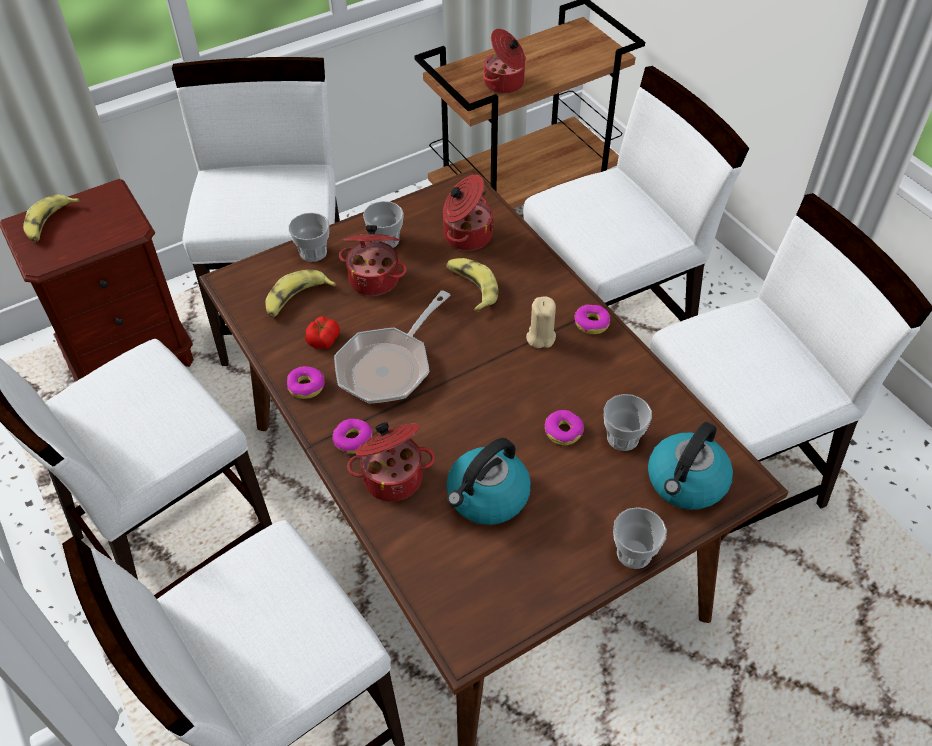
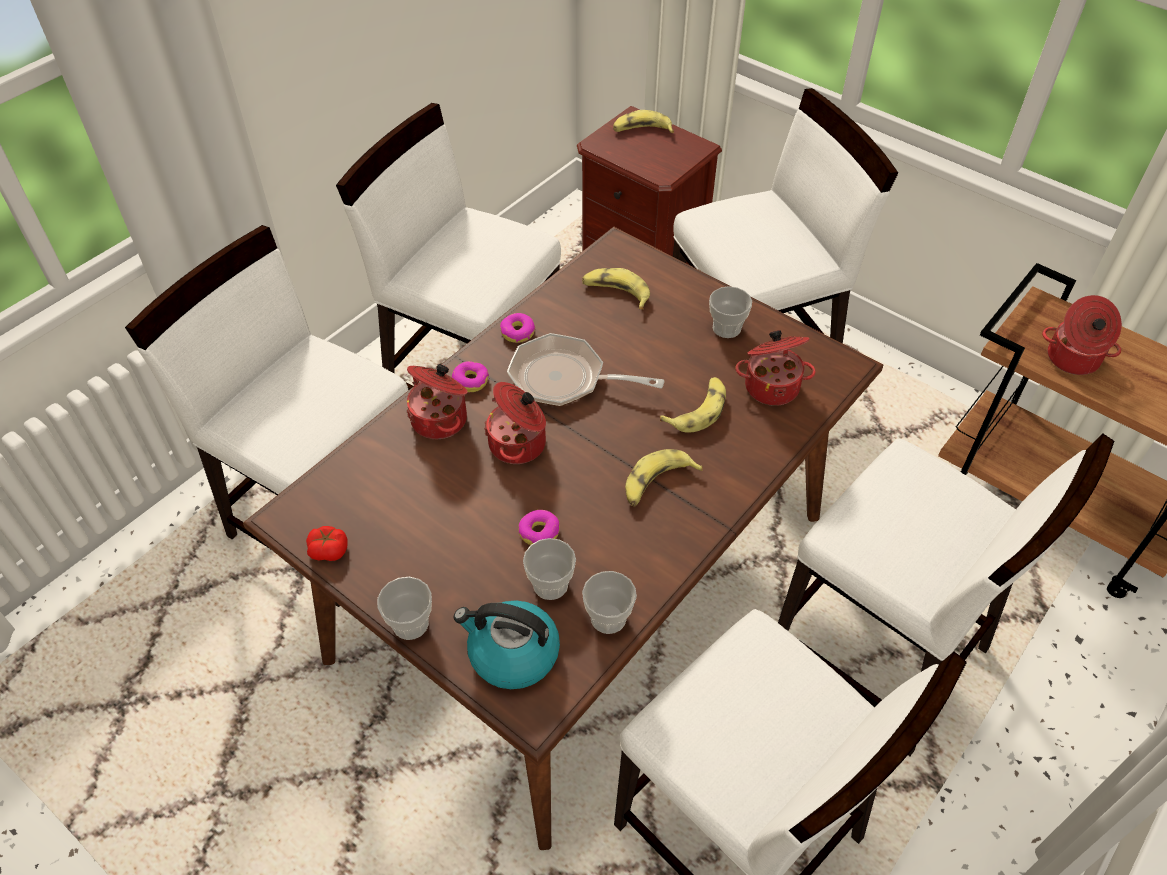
camera: 70 degrees right, 0 degrees up
(313, 252) = (681, 284): cup -> cup (608, 618)
(323, 339) = (576, 325): tomato -> tomato (328, 550)
(375, 278) = (671, 336): cooking pot -> cooking pot (519, 444)
(487, 497) = (440, 492): kettle -> none
(540, 337) = (657, 483): beige candle -> banana
(591, 323) = (699, 523): donut -> none

